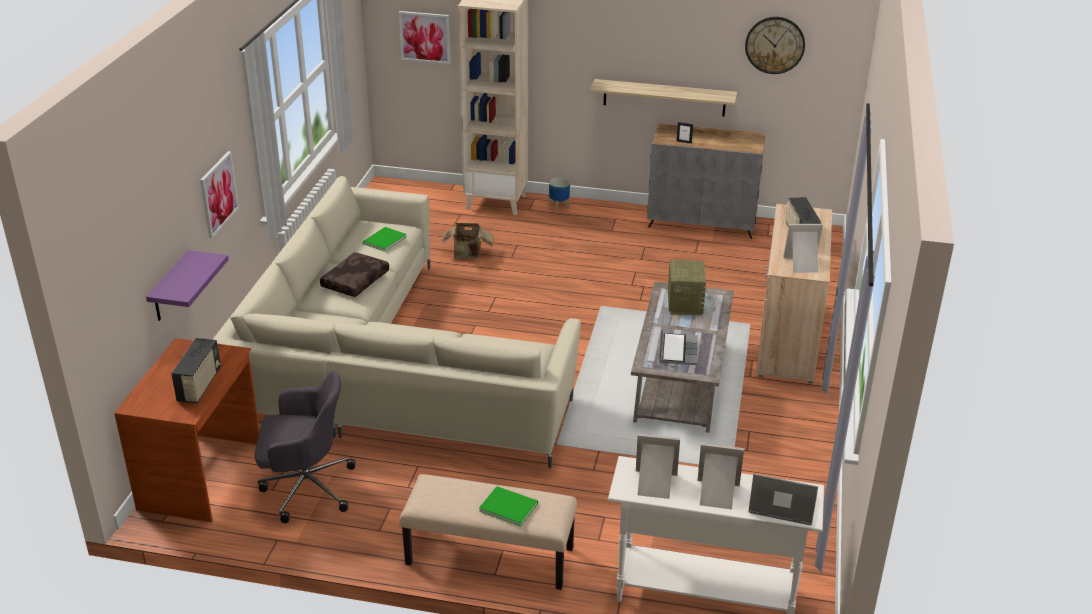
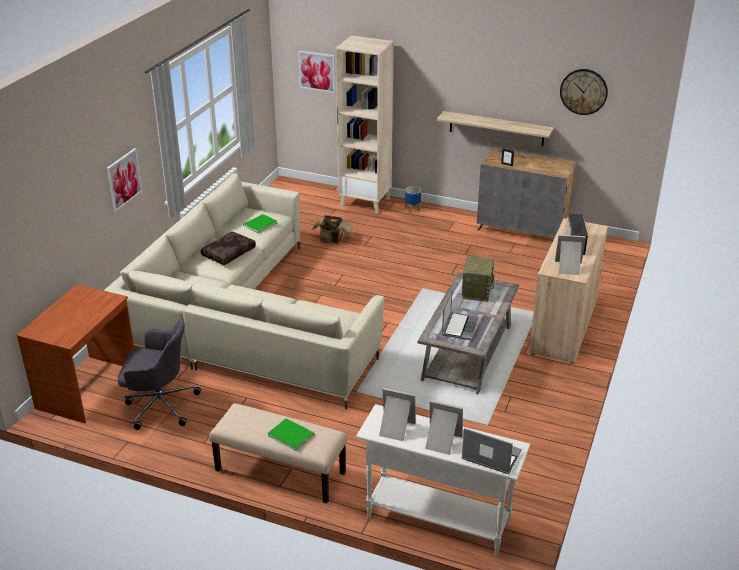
camera: 10 degrees right, 0 degrees up
(170, 288) = (74, 246): purple shelf -> none
(200, 385) = (82, 320): radio -> none

